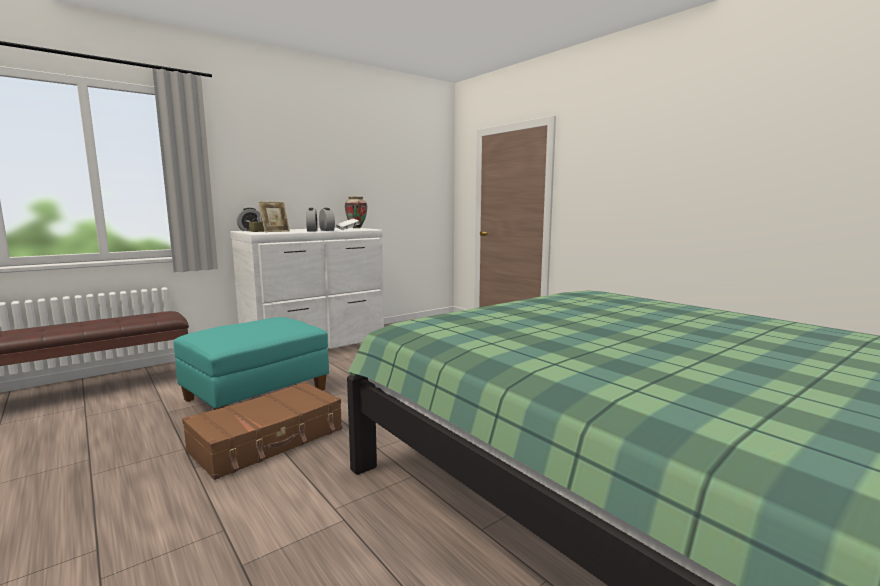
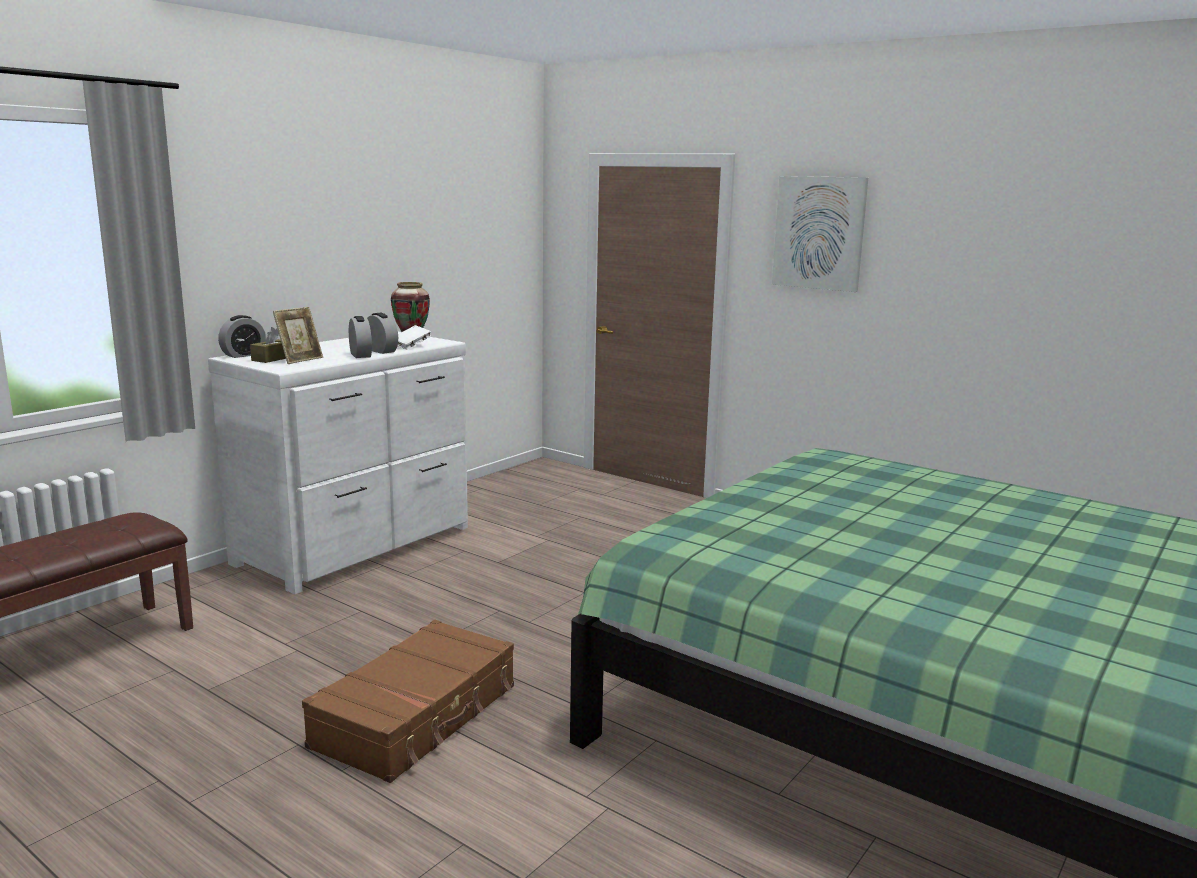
camera: 15 degrees left, 5 degrees up
(256, 395) = (333, 646): turquoise ottoman -> none
(607, 157) = (819, 233): none -> picture

